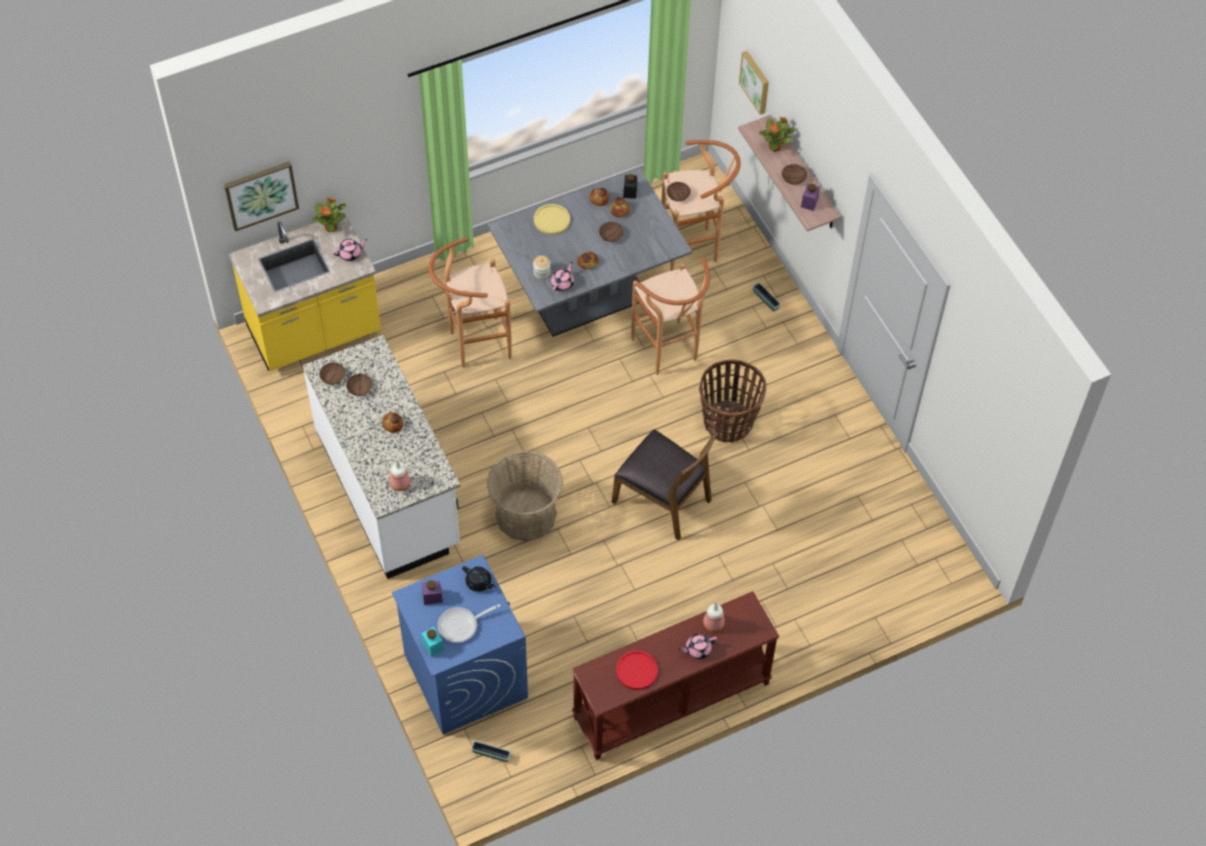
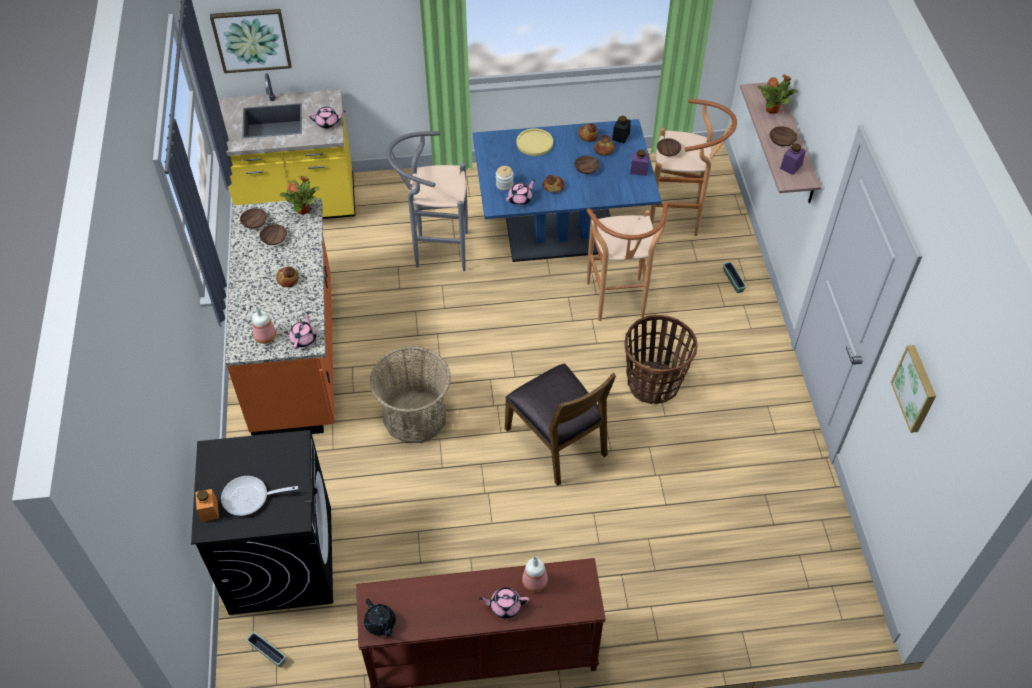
camera: 20 degrees right, 5 degrees down
(331, 227) = (322, 98): potted plant -> potted plant (303, 210)
(389, 489) = (297, 357): white counter -> orange counter
(432, 597) = (236, 458): purple jar -> purple jar (639, 170)
(433, 645) = (209, 510): turquoise jar -> orange jar
(435, 476) = (304, 338): none -> pink teapot
(464, 675) = (281, 559): blue washing machine -> black washing machine
(473, 345) = (435, 251): brown stool -> grey stool
(479, 583) = (291, 458): black teapot -> black teapot (380, 624)
(588, 297) = (561, 236): grey dining table -> blue dining table
(637, 670) = (426, 609): red plate -> none
(756, 81) = (772, 47): picture -> picture (916, 388)

